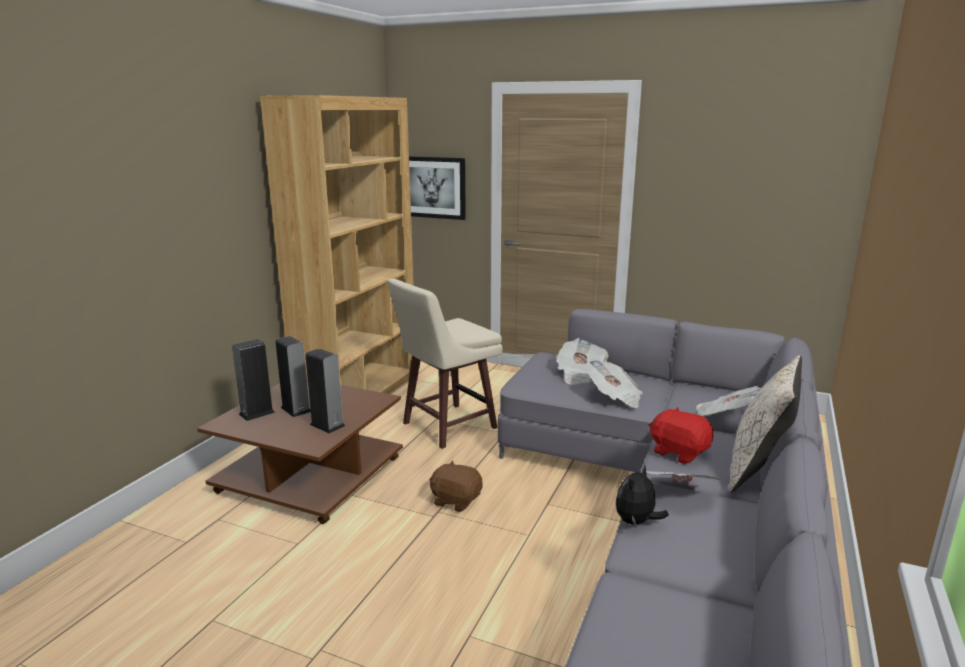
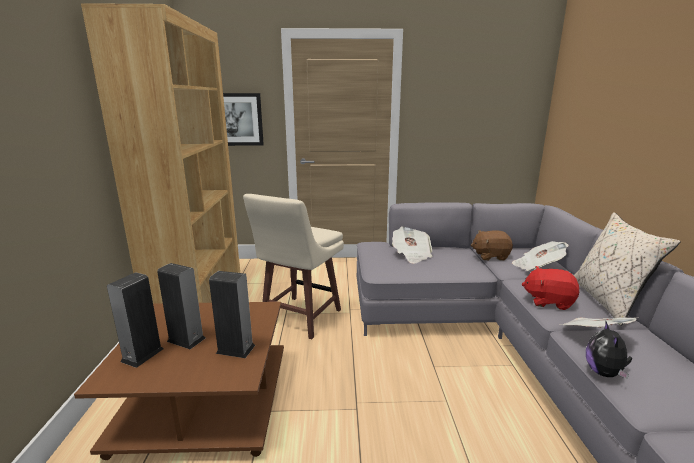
camera: 25 degrees left, 0 degrees up
(456, 500) = (362, 386): brown plush toy -> brown plush toy (490, 256)
(614, 397) = (454, 267): newspaper -> none

